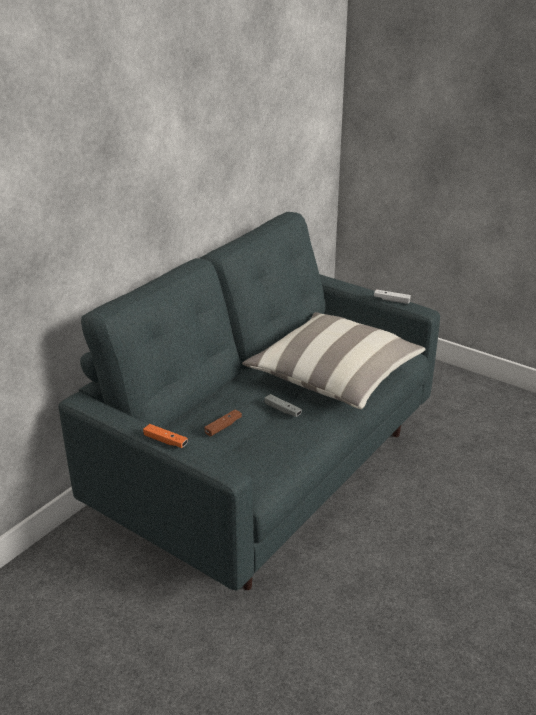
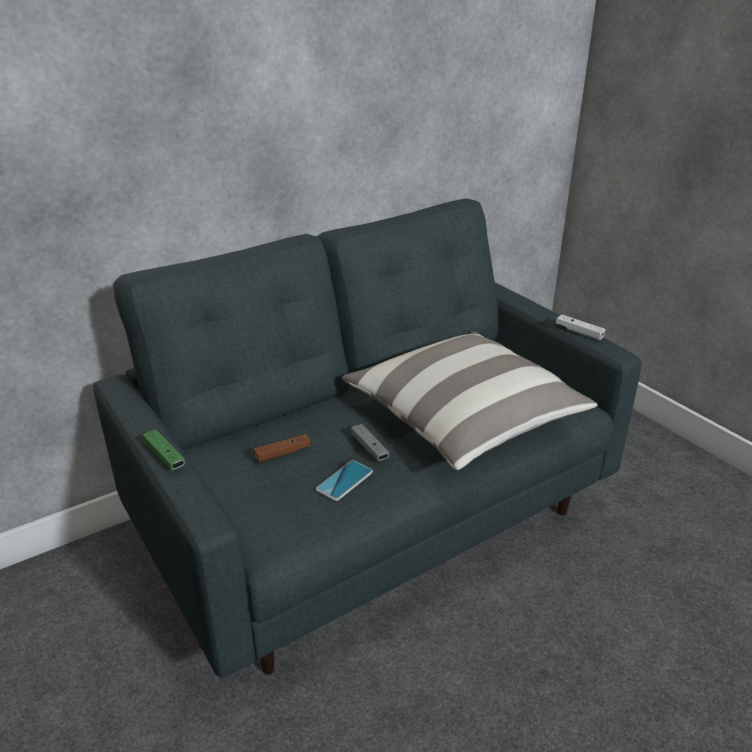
camera: 20 degrees right, 0 degrees up
(165, 441) = (164, 456): orange game controller -> green game controller
(280, 435) = (344, 481): none -> phone

